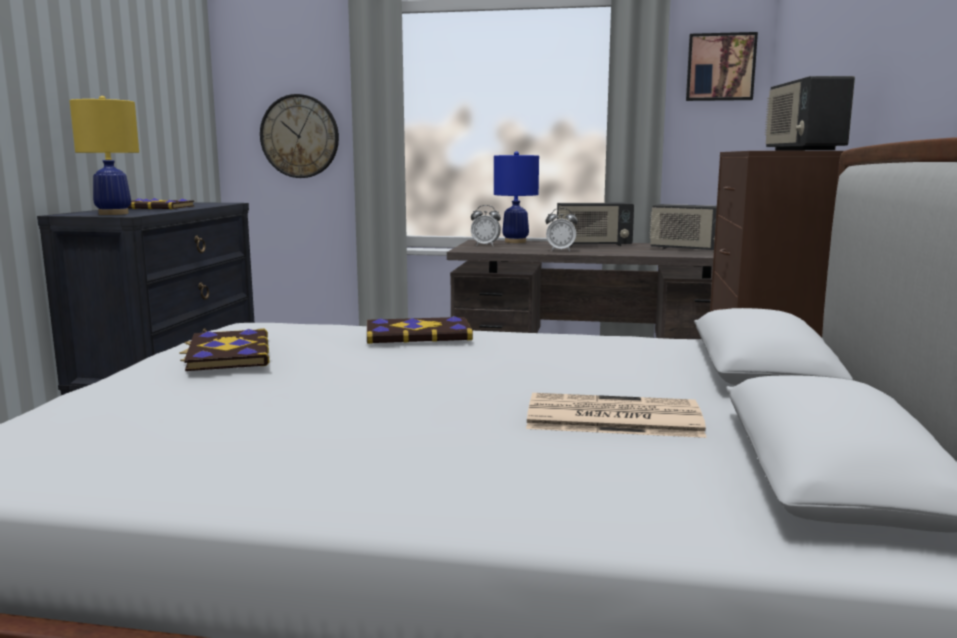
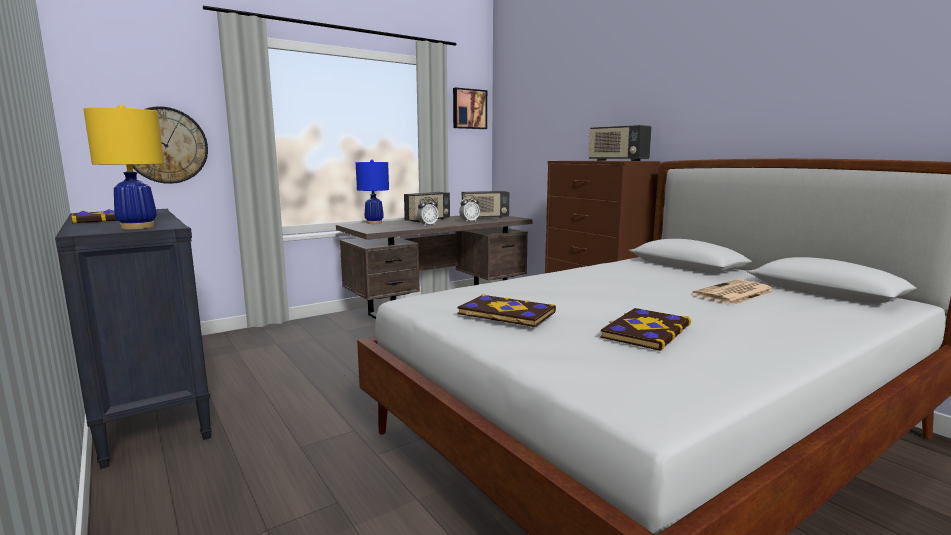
camera: 45 degrees left, 0 degrees up
(418, 334) = (536, 281): book -> book (644, 331)
(485, 245) = (369, 227): alarm clock -> alarm clock (469, 221)

